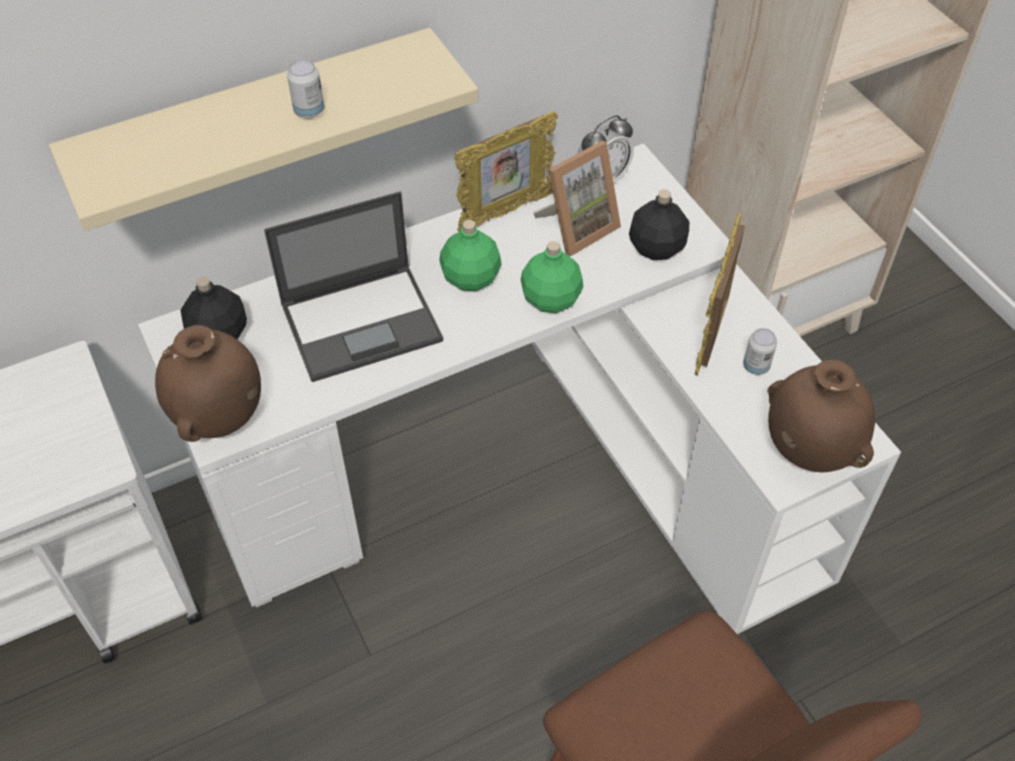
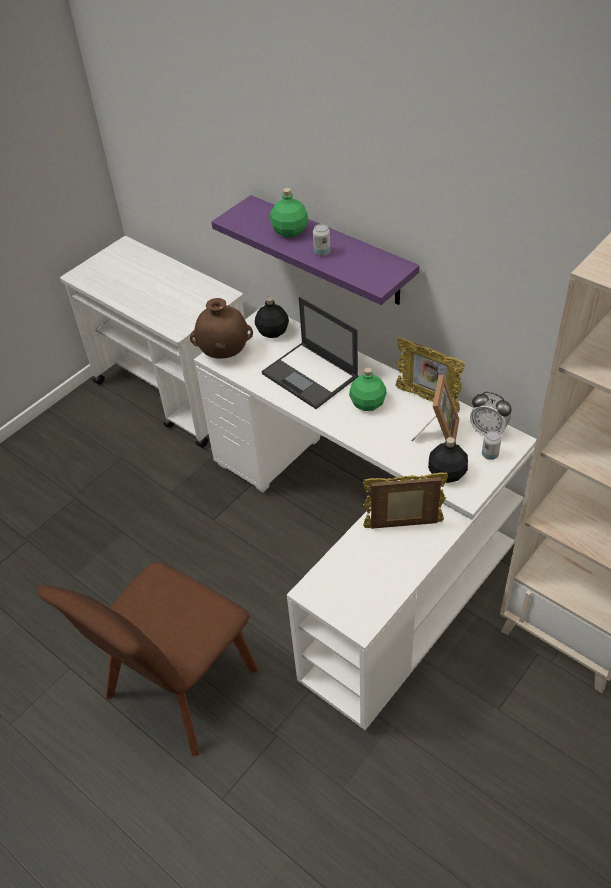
camera: 70 degrees right, 5 degrees down
(257, 123) = (331, 251): beige shelf -> purple shelf
(550, 299) = (374, 440): green bottle -> green bottle (290, 231)
(577, 227) = (438, 433): picture frame -> picture frame turned 105 degrees counterclockwise
(756, 366) = (390, 555): can -> can (490, 455)
(808, 450) = (339, 598): brown vase -> none

